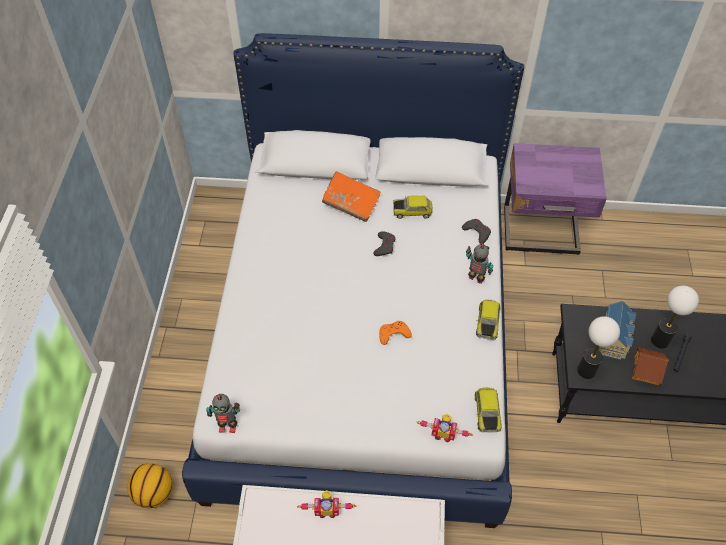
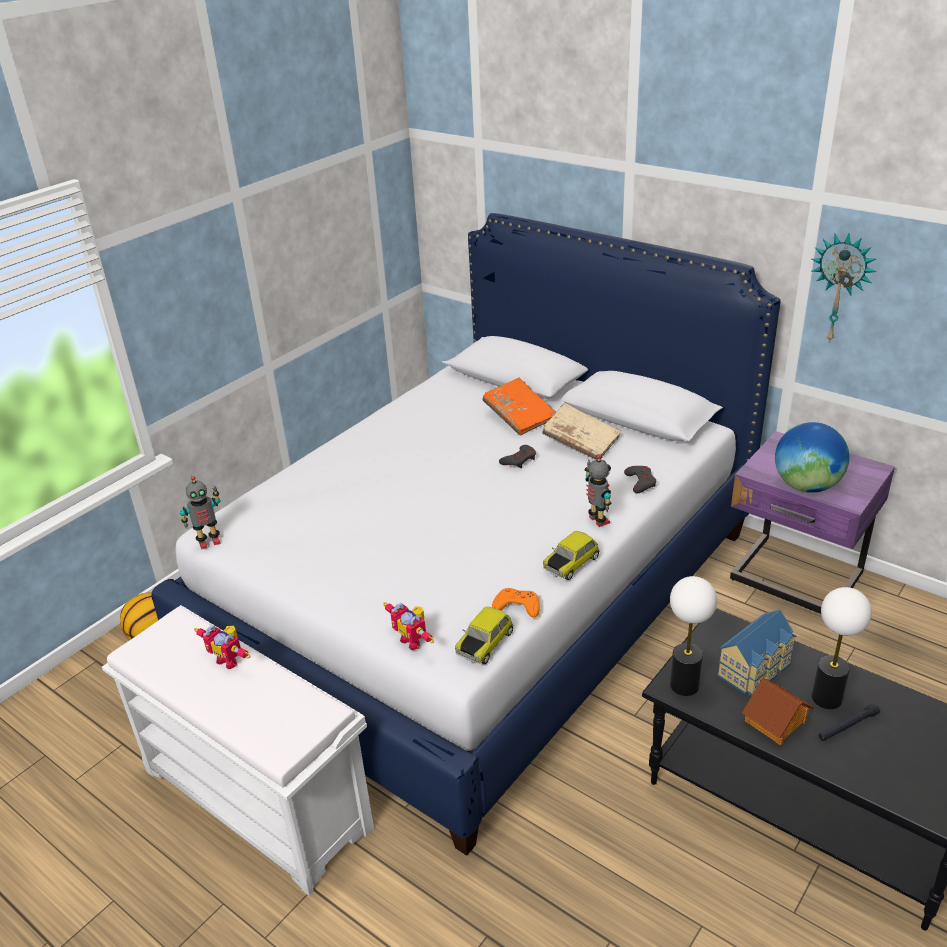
camera: 35 degrees right, 20 degrees down
(228, 426) = (209, 541): toy robot -> toy robot turned 60 degrees counterclockwise
(393, 334) = (451, 533): orange game controller -> orange game controller (517, 606)
(412, 211) = (581, 442): toy car -> beige book
(563, 47) = (840, 288): none -> wall clock
(563, 187) = (806, 486): none -> globe

